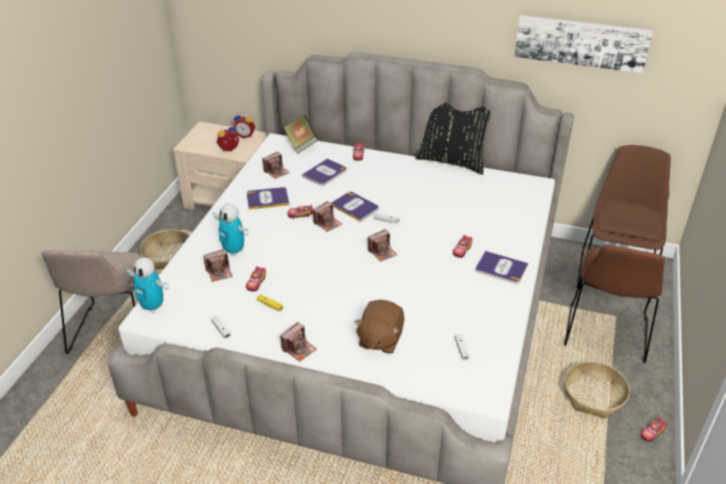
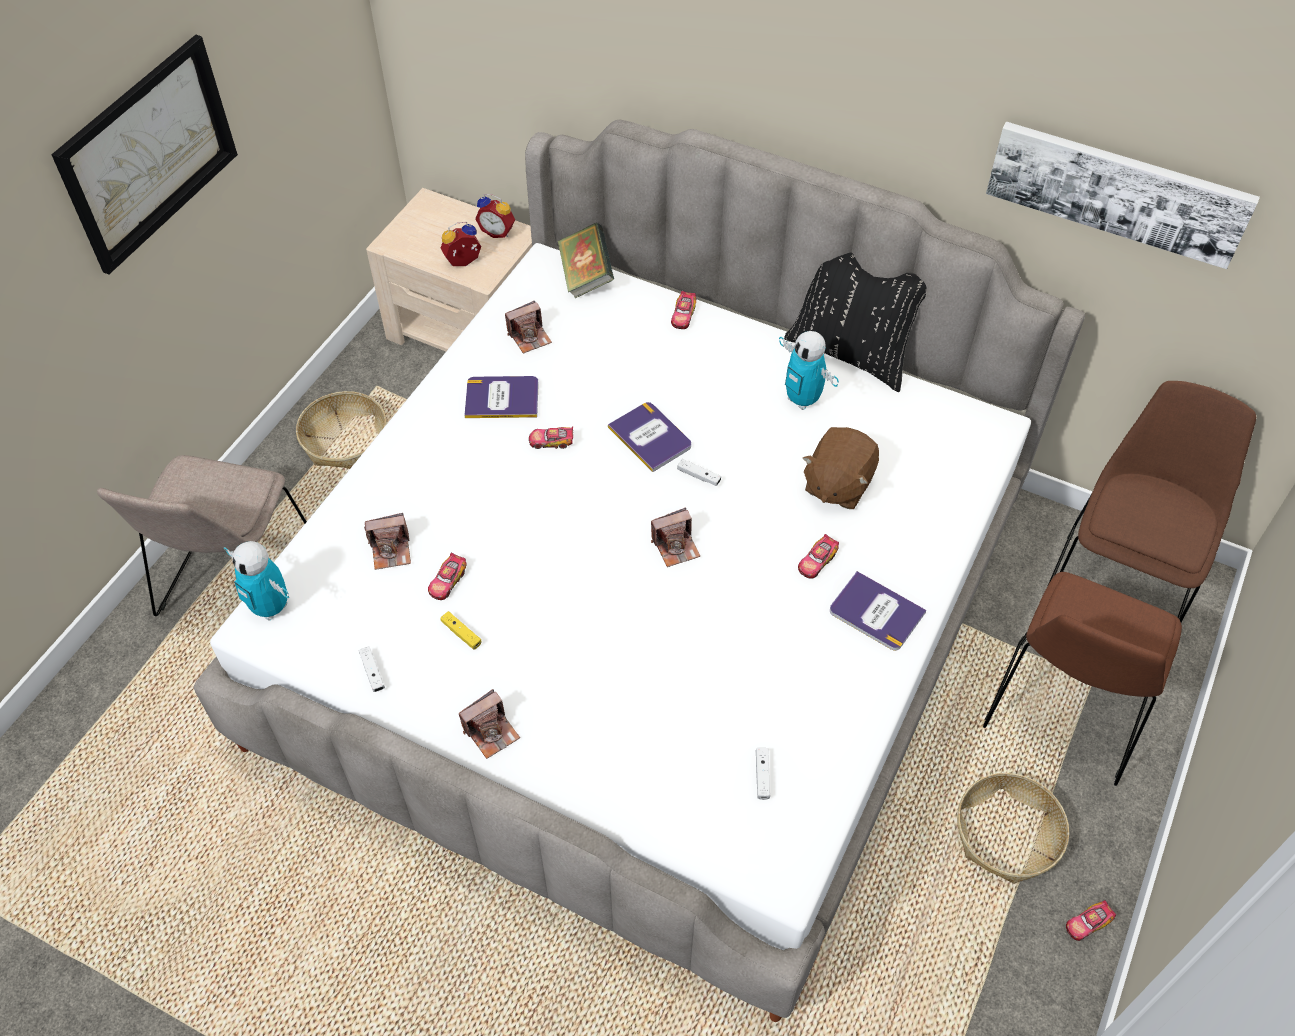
camera: 10 degrees right, 15 degrees up
(64, 69) = (148, 153): none -> picture
(234, 251) = (423, 507): toy robot -> toy robot (802, 400)
(325, 173) = (614, 351): book -> none
(327, 223) = (594, 468): camera -> none
(379, 339) = (629, 733): brown plush toy -> brown plush toy (837, 484)

